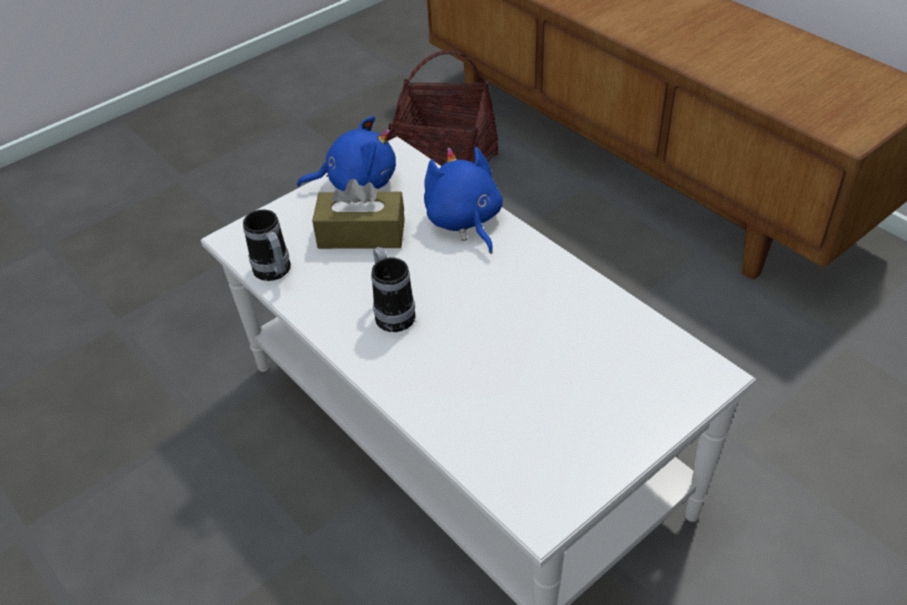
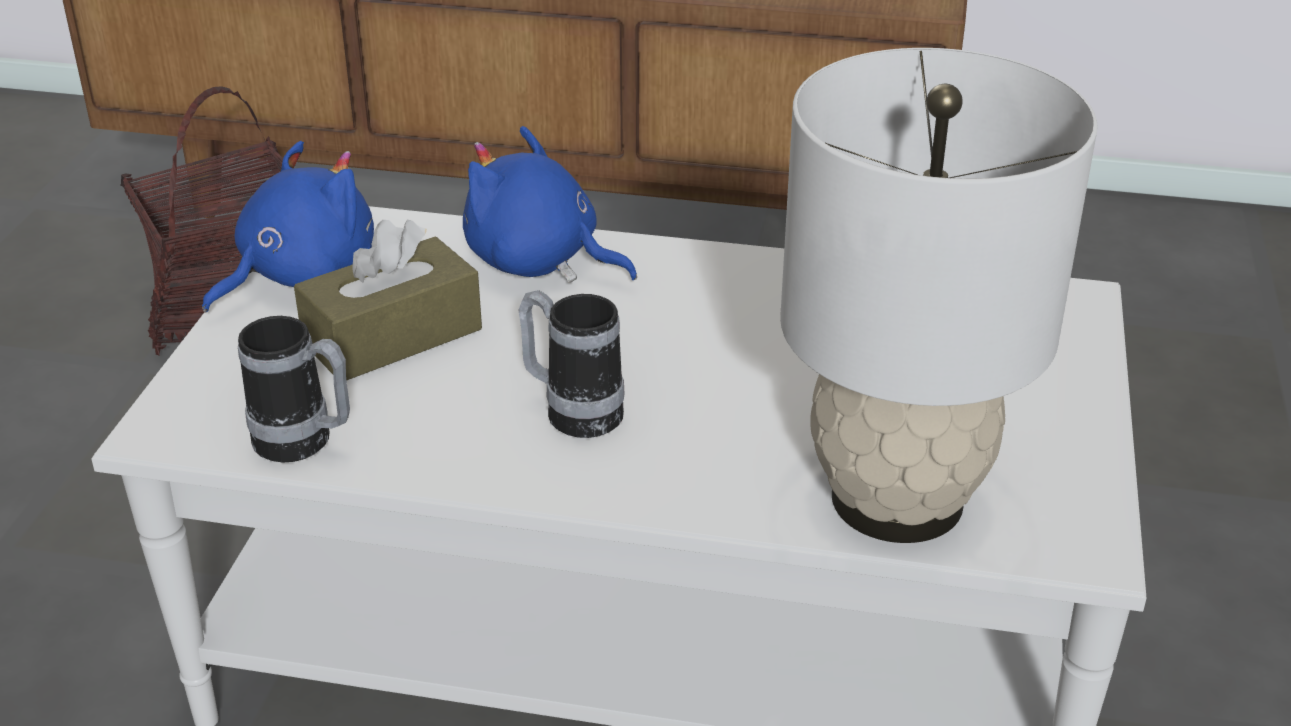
camera: 40 degrees left, 10 degrees down
(481, 439) = (895, 499): none -> white table lamp

